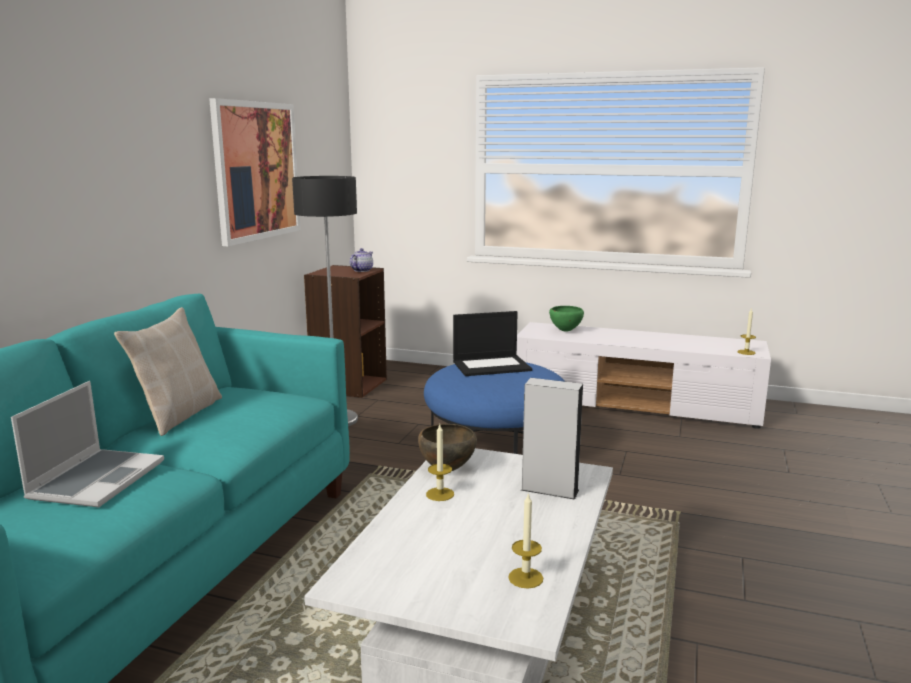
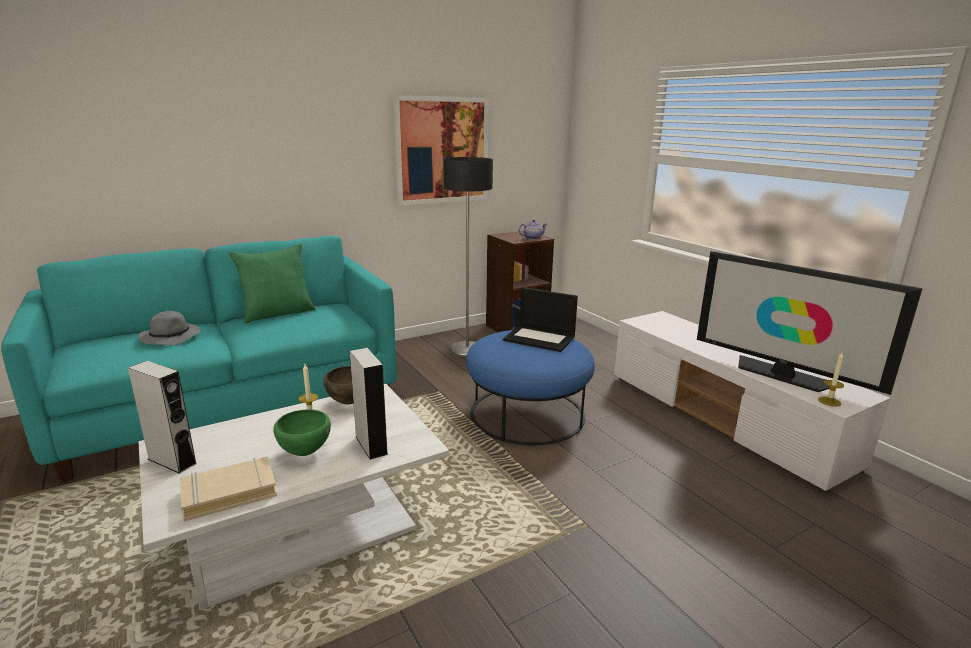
camera: 40 degrees right, 5 degrees up
(97, 479) = (171, 337): laptop -> grey hat
(178, 414) = (278, 313): beige pillow -> green pillow
(399, 588) = (172, 461): none -> grey speaker
(525, 578) = (229, 493): candle -> beige book
(565, 331) = (675, 327): green bowl -> green bowl (304, 453)
(692, 344) = (782, 374): none -> television

